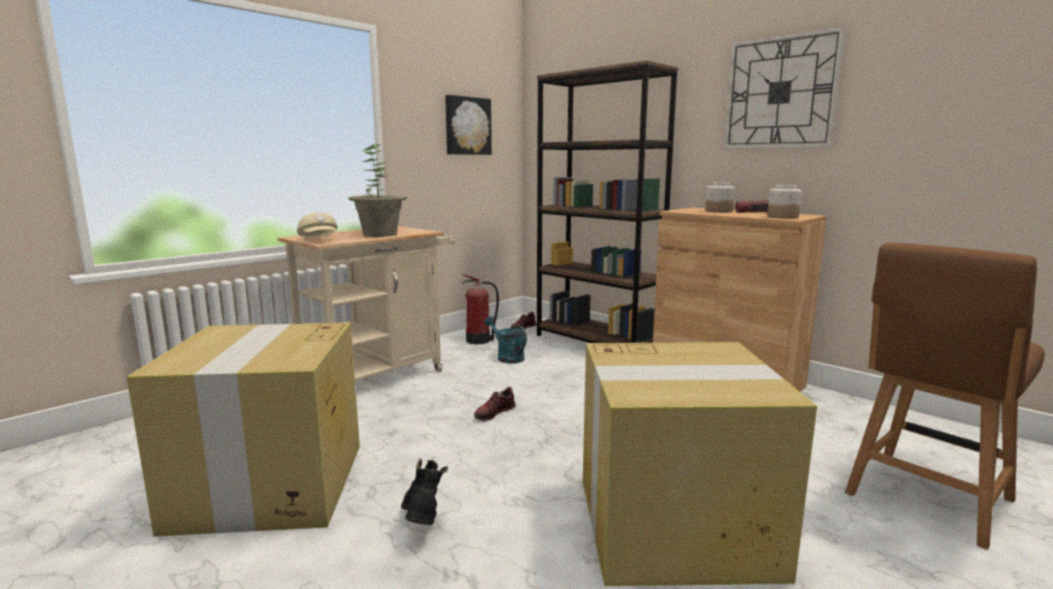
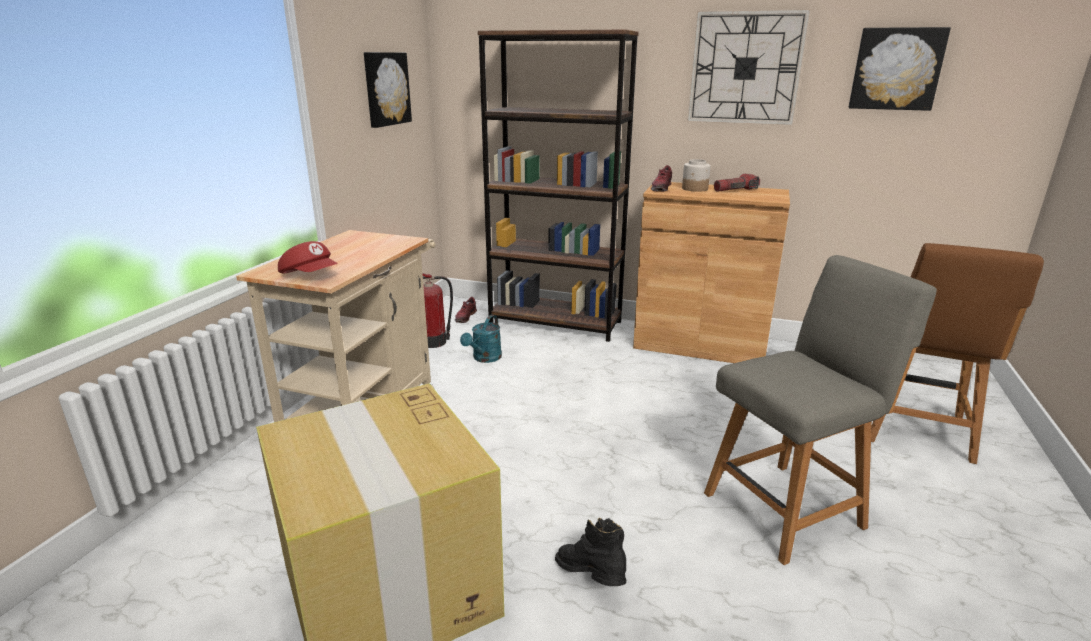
camera: 25 degrees left, 10 degrees up
(319, 240) = (310, 276): beige cap -> red cap
(380, 234) = (364, 253): potted plant -> none
(494, 413) = (536, 432): shoe -> shoe (661, 188)
(507, 357) = (484, 358): turquoise watering can -> turquoise watering can turned 90 degrees counterclockwise
(677, 525) = (787, 508): cardboard box -> grey chair
(782, 217) = (765, 197): jar -> none
(949, 78) = (896, 69): none -> picture

